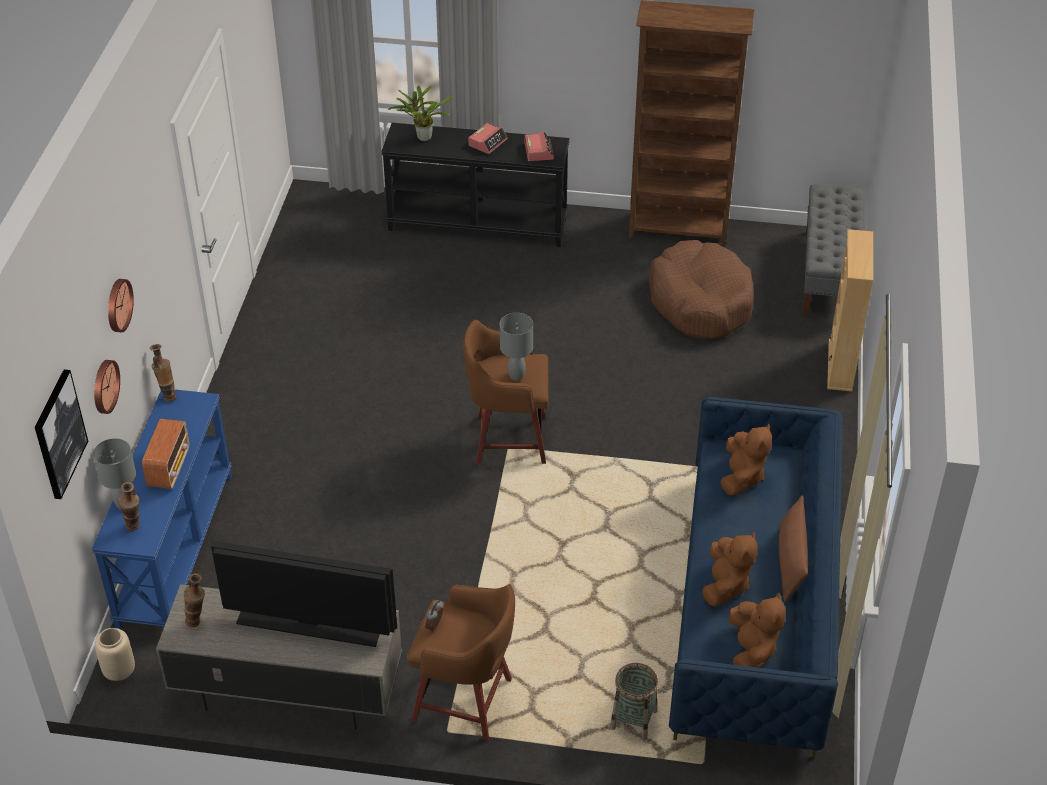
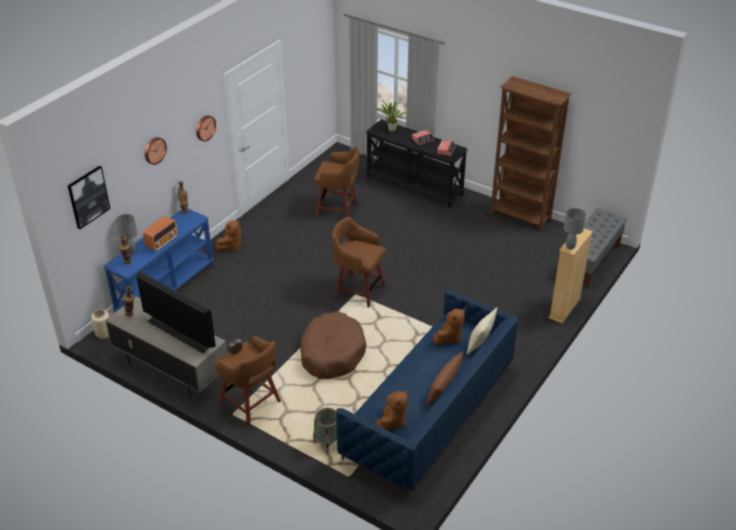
camera: 25 degrees right, 5 degrees down
(104, 386) = (133, 187): wall clock -> wall clock (204, 128)
(378, 304) = (338, 209): none -> brown stool
(517, 376) = (361, 252): grey table lamp -> grey table lamp (570, 247)
(700, 302) = (507, 255): brown dog bed -> brown dog bed (332, 353)
(725, 585) = (401, 386): brown plush toy -> brown plush toy (231, 246)
(794, 472) = (480, 344): none -> beige pillow

